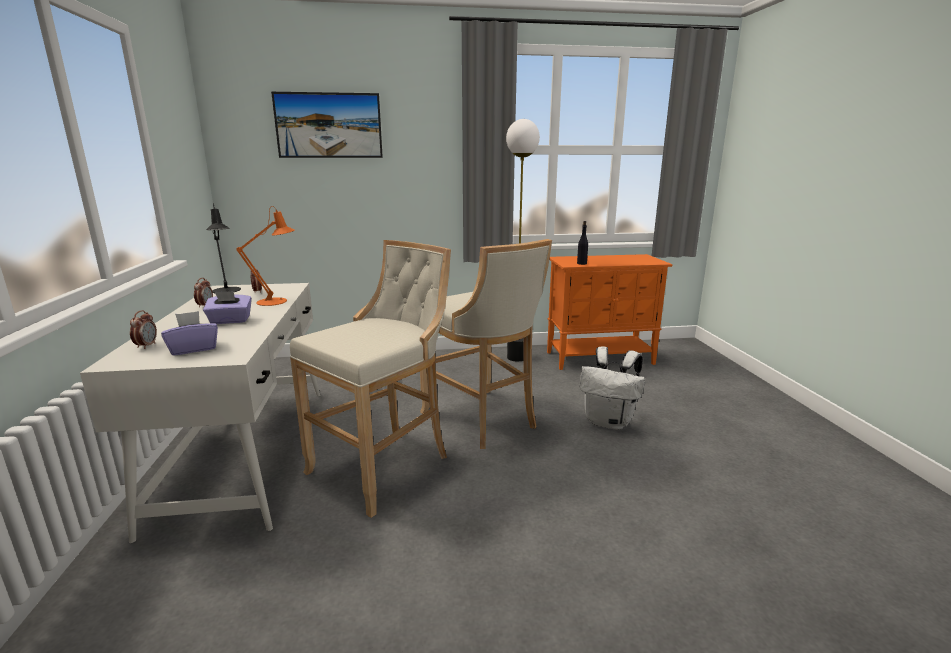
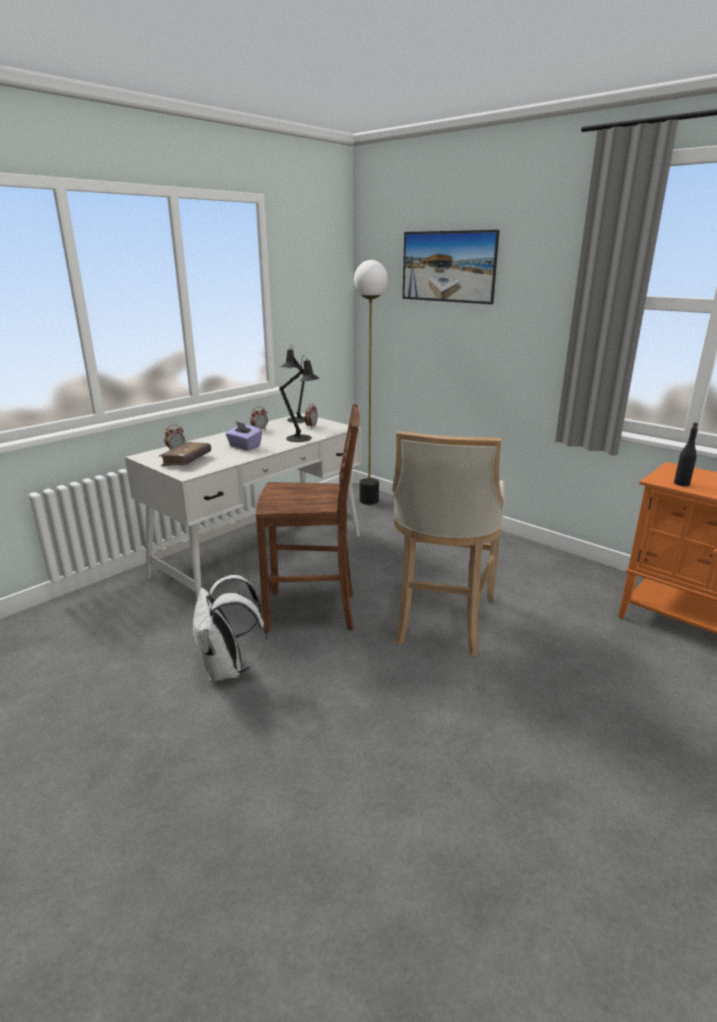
camera: 50 degrees right, 5 degrees up
(193, 349) = (186, 460): purple tissue box -> brown book
(276, 301) = (302, 439): orange table lamp -> black table lamp
(385, 465) = (313, 612): beige stool -> brown chair
(516, 358) = (590, 581): floor lamp -> floor lamp (368, 501)
(609, 422) = (564, 698): white backpack -> white backpack (227, 670)

